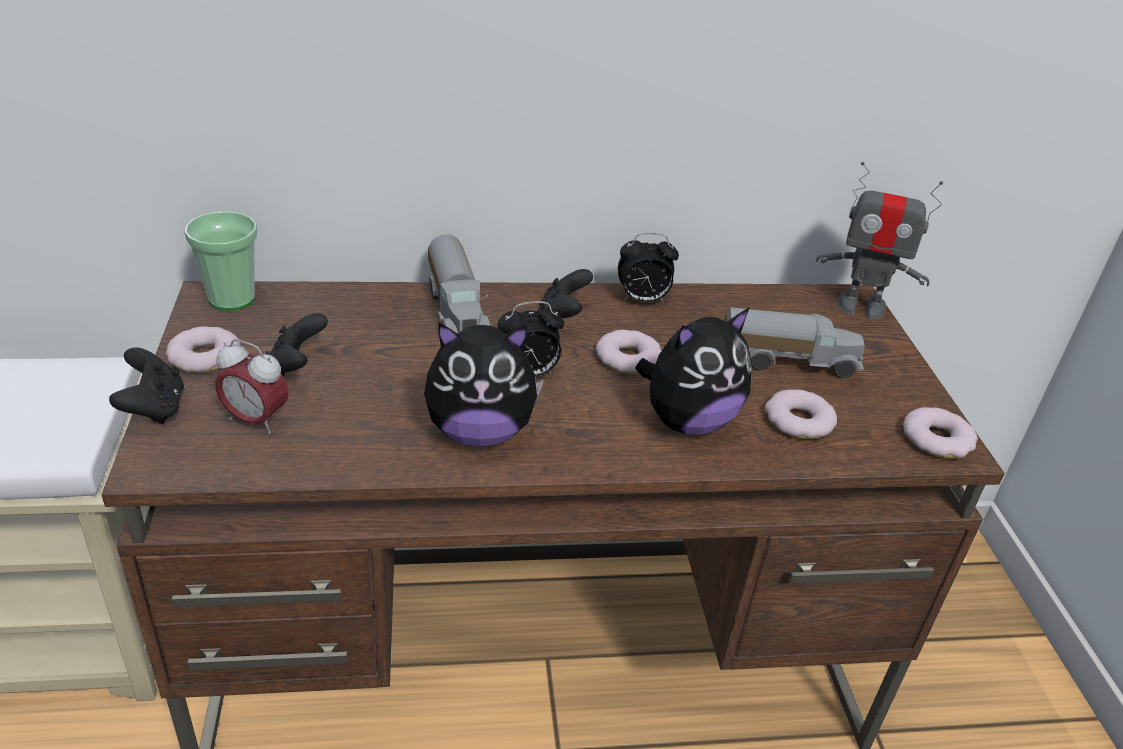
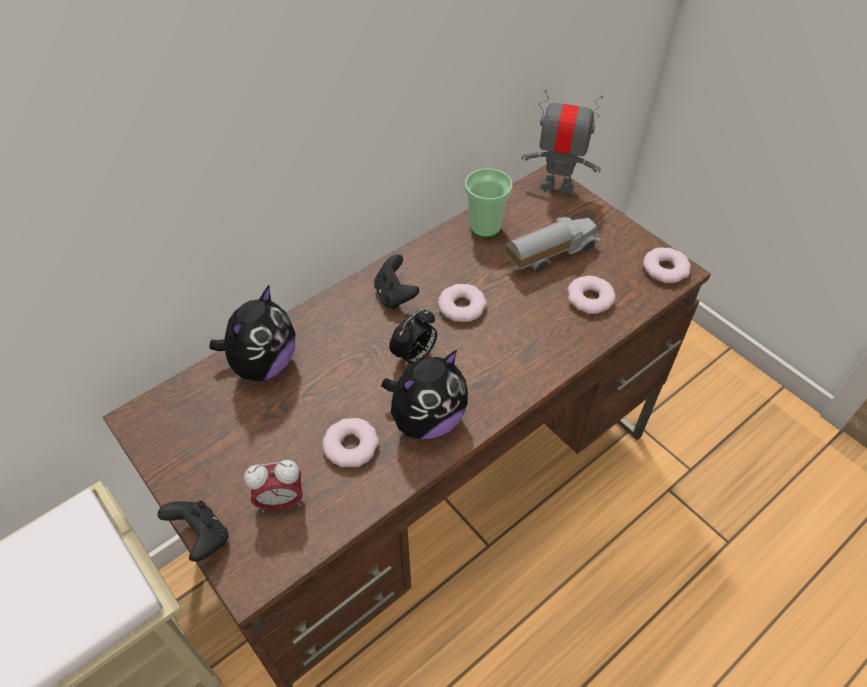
camera: 30 degrees left, 15 degrees up
(205, 356) = (191, 472): donut -> donut (351, 445)
(231, 298) = (157, 411): cup -> cup (485, 227)
(295, 368) = (264, 443): black game controller -> none
(458, 312) = (326, 330): toy truck -> none
(642, 300) = (431, 252): alarm clock -> none
(688, 421) = (533, 336): plush toy -> plush toy (263, 364)
(861, 307) = (557, 186): toy robot -> toy robot turned 150 degrees counterclockwise

